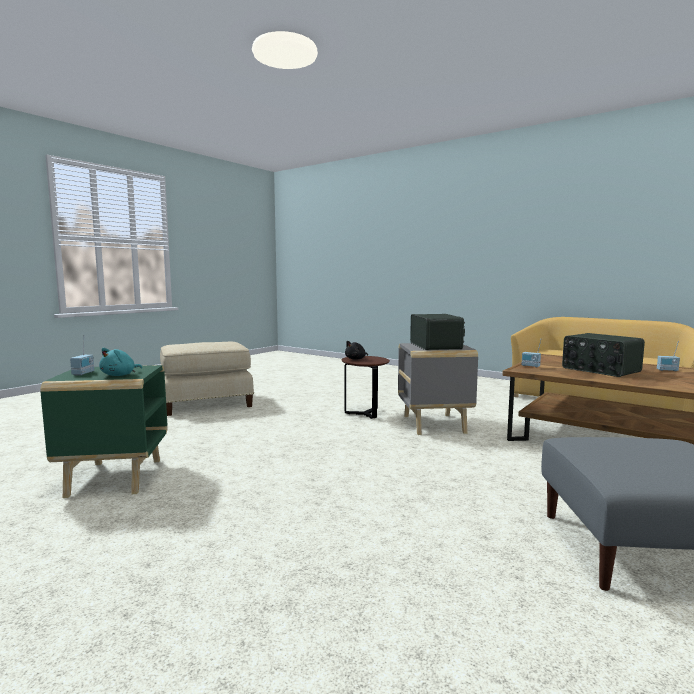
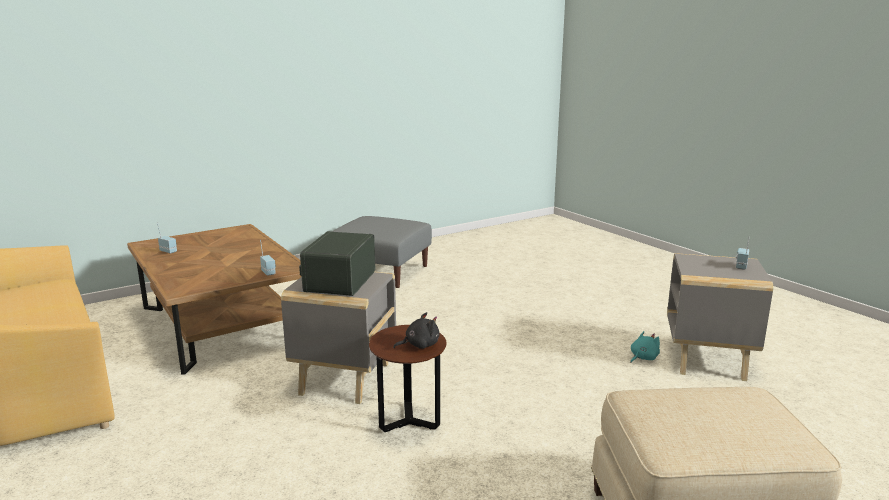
camera: 160 degrees left, 10 degrees up
(115, 476) = (708, 360): green side table -> grey side table
(120, 375) = (701, 259): turquoise plush toy -> turquoise plush toy (643, 358)
(600, 370) = (223, 259): radio -> none

